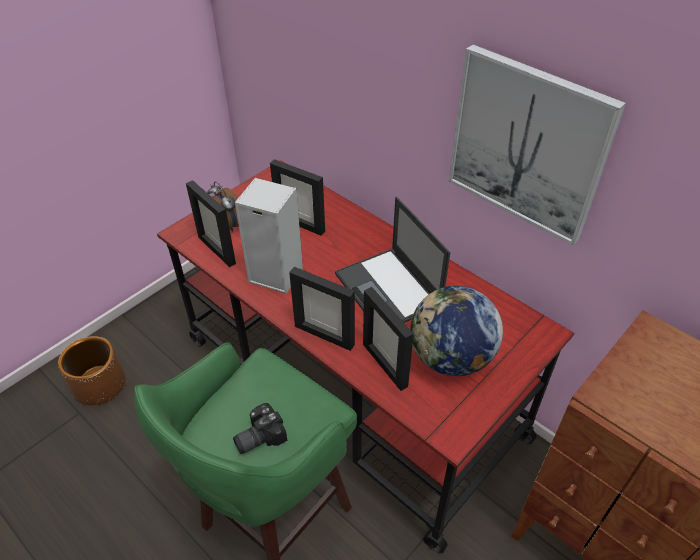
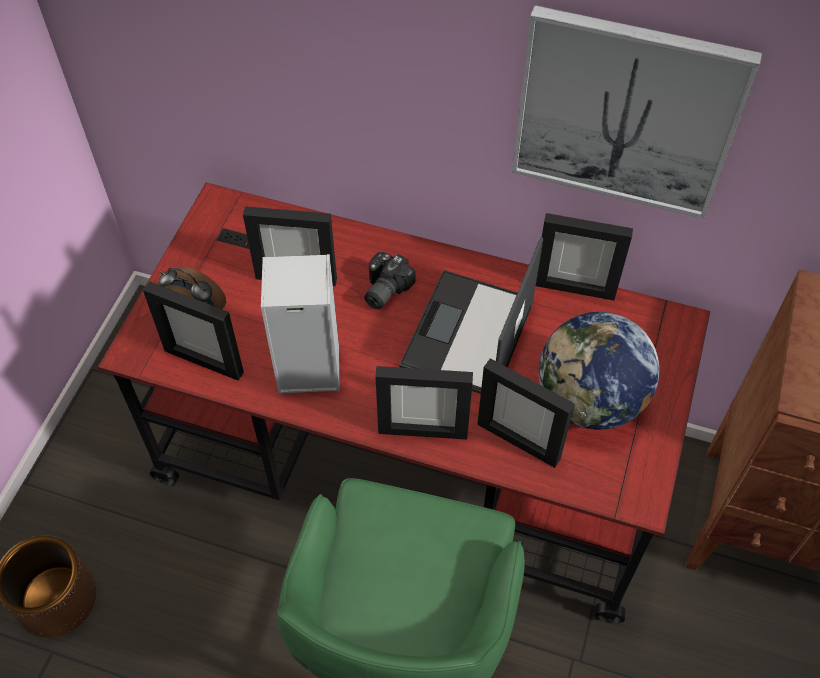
camera: 25 degrees left, 10 degrees up
(258, 436) = (420, 599): camera -> camera (383, 289)
(389, 290) = (468, 335): laptop -> laptop turned 75 degrees clockwise
(480, 286) = (574, 287): none -> picture frame

